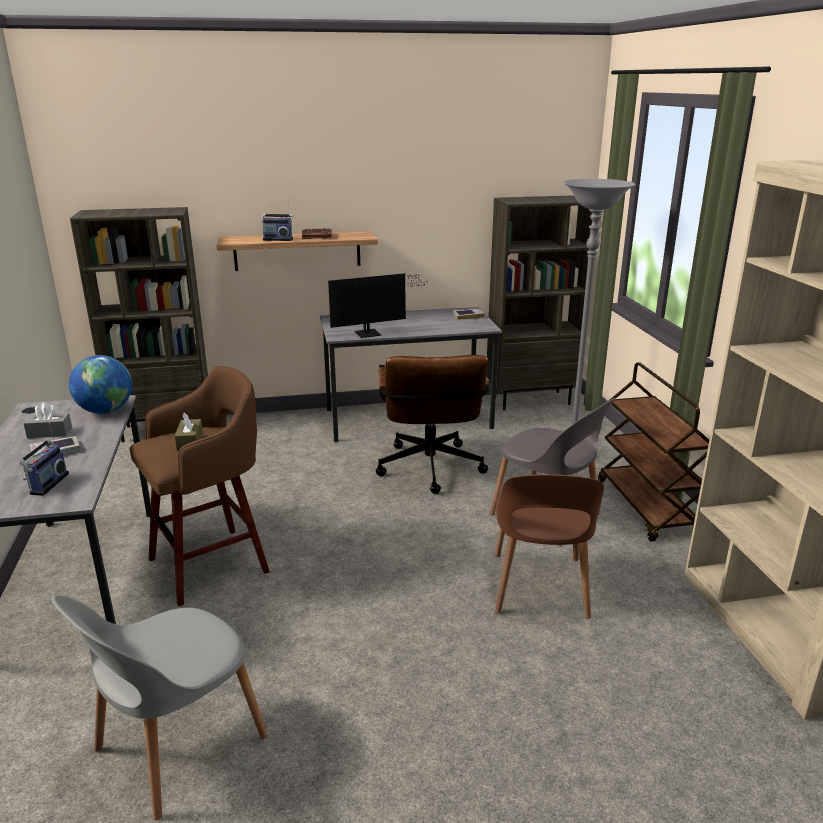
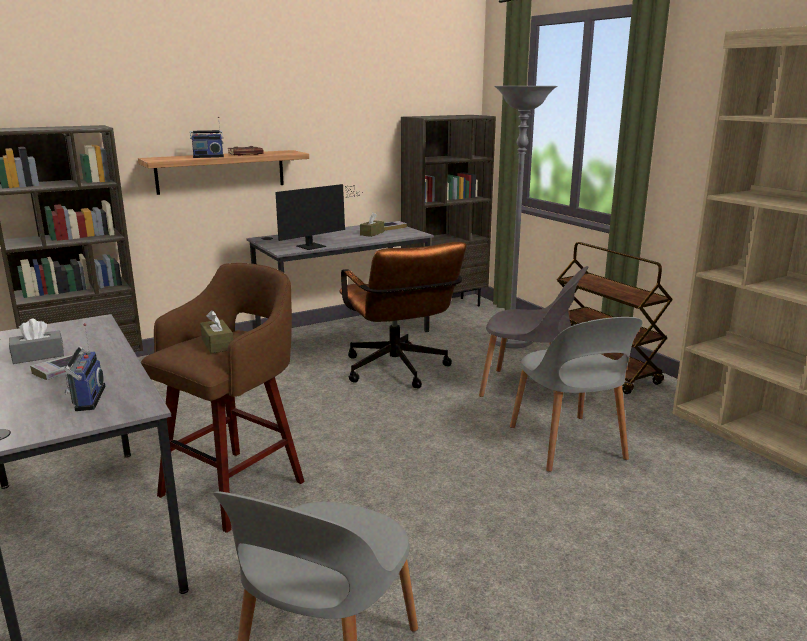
camera: 20 degrees left, 5 degrees down
(105, 411) = (90, 330): globe -> none
(441, 322) = (372, 233): none -> brown tissue box
(539, 587) = (567, 444): brown chair -> grey chair

